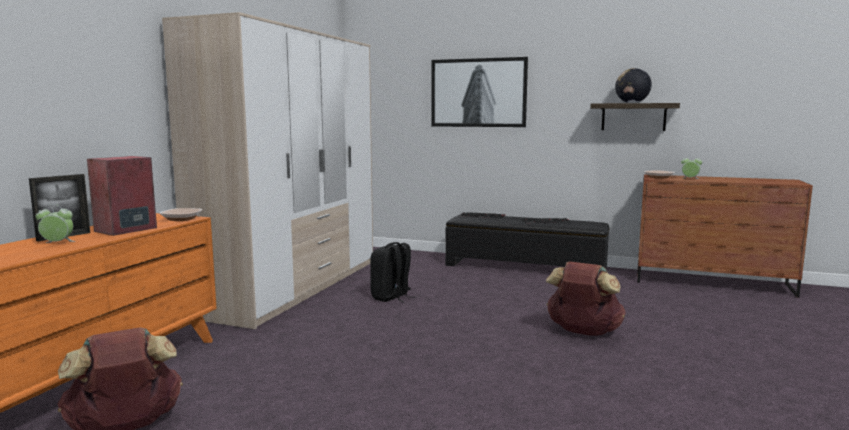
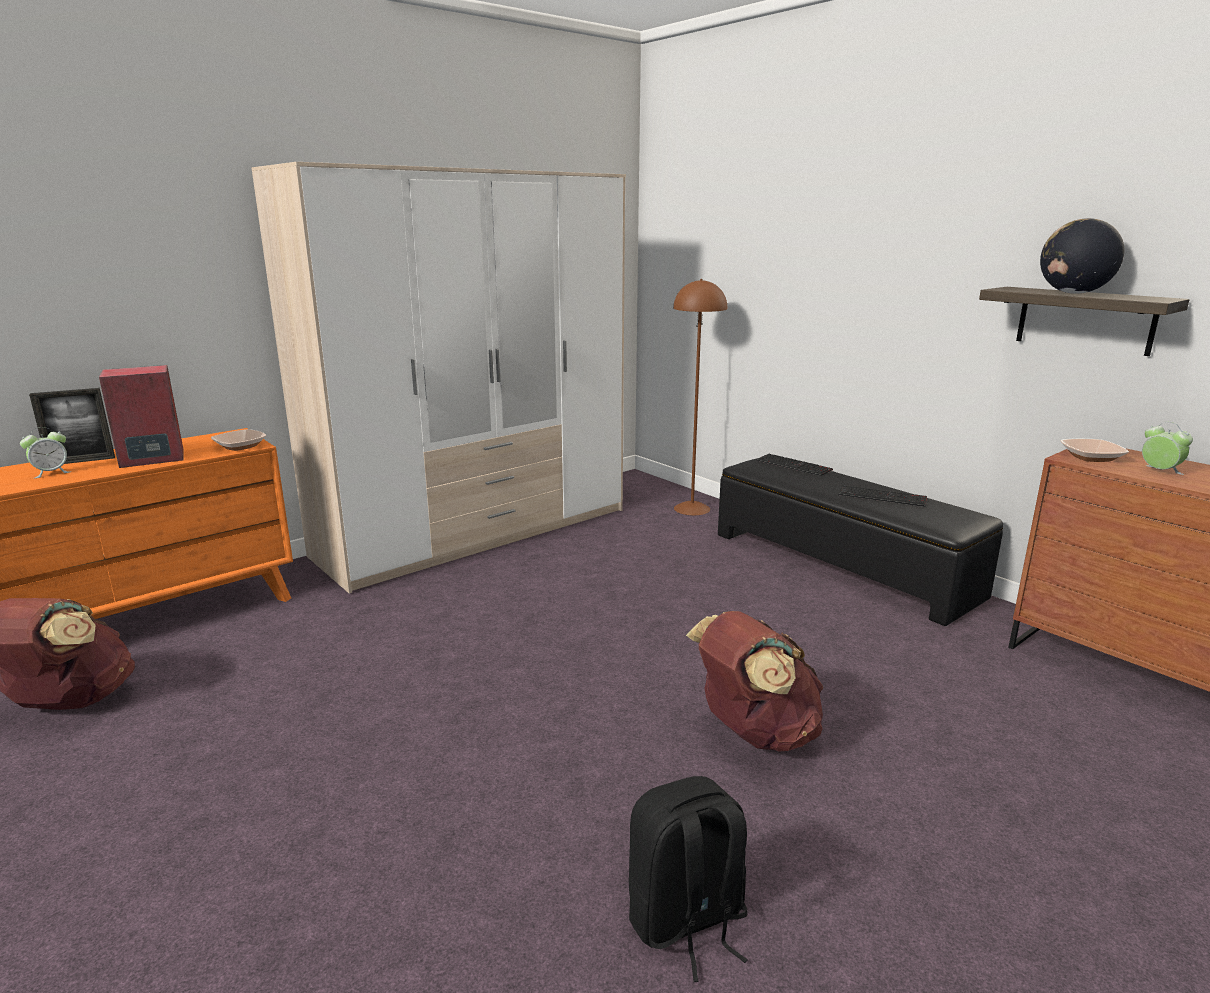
camera: 30 degrees right, 10 degrees up
(57, 243) = (51, 473): alarm clock -> alarm clock turned 120 degrees clockwise
(391, 297) = (567, 580): black backpack -> black backpack (687, 922)
(412, 257) = (691, 508): none -> brown floor lamp
(478, 93) = (813, 252): picture -> none

